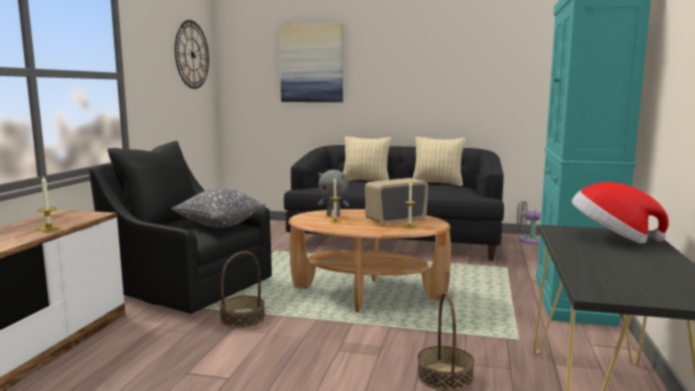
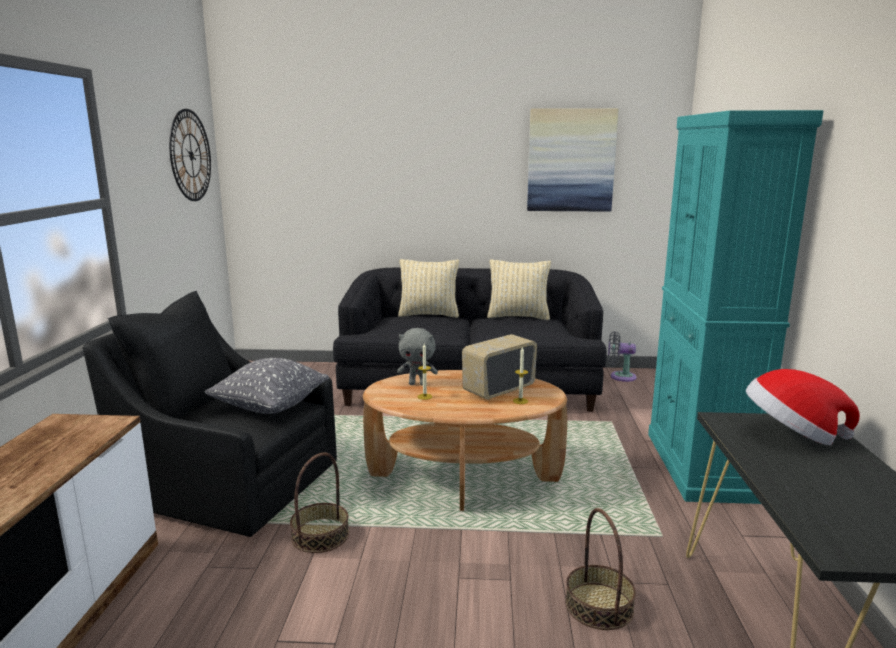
camera: 10 degrees left, 5 degrees up
(49, 228) = (54, 460): candle -> none
(312, 63) = (351, 164): picture -> picture (571, 160)

